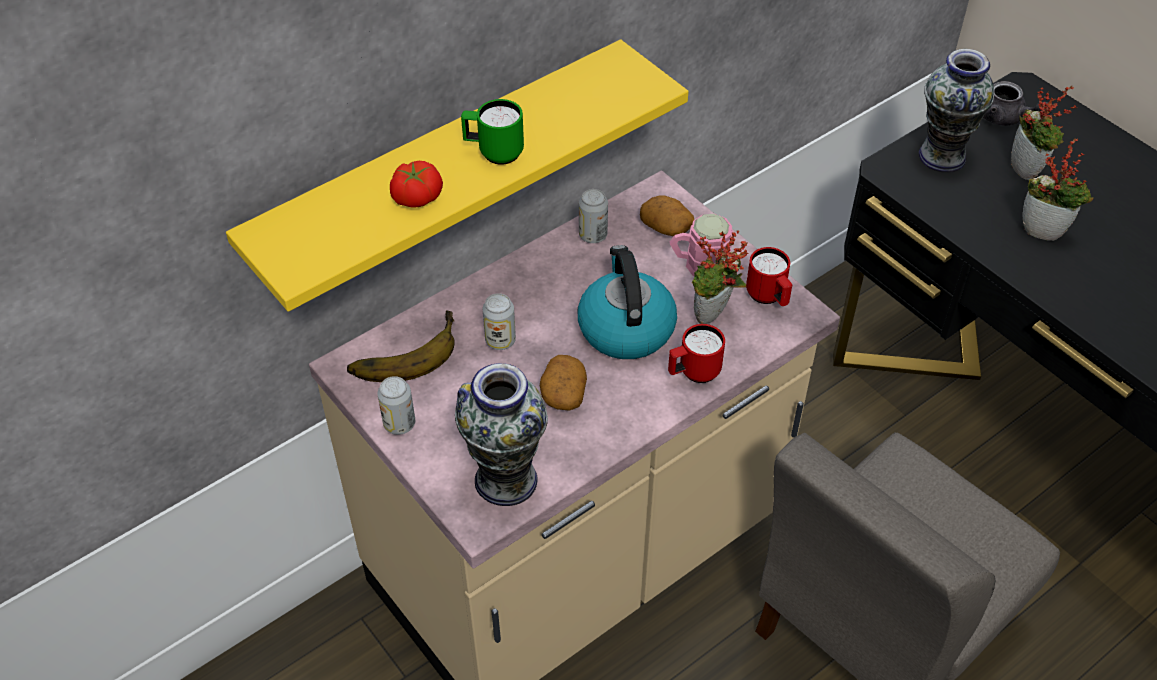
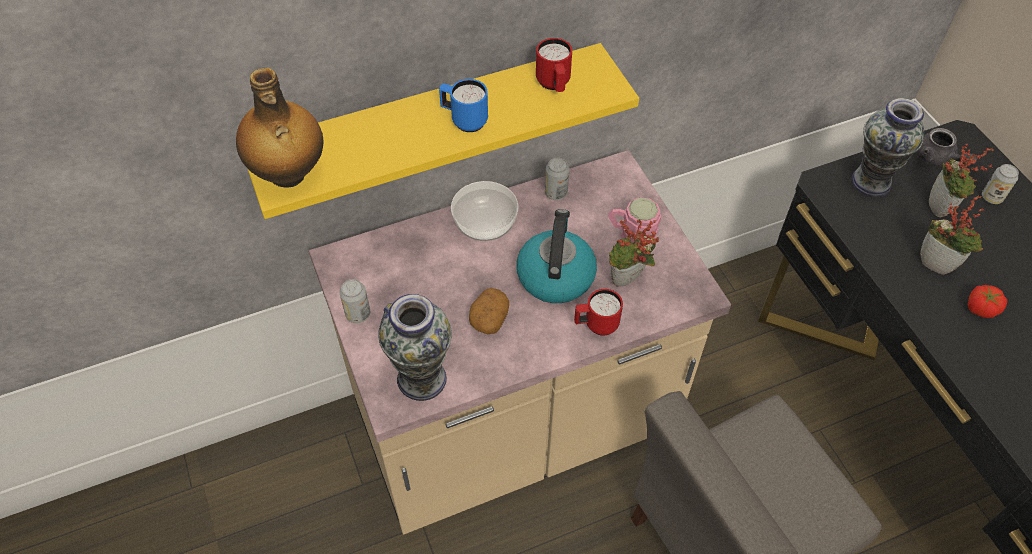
camera: 15 degrees right, 5 degrees up
(302, 253) = (288, 174): none -> bottle
(402, 351) = (380, 256): banana -> none
(416, 196) = (391, 145): tomato -> tomato (981, 307)
(494, 152) = (464, 120): green mug -> blue mug
(500, 340) = (455, 264): can -> can (991, 197)
(520, 286) = (486, 223): none -> bowl
(666, 227) = (616, 198): potato -> none
(768, 297) = (678, 275): red mug -> red mug (554, 85)

